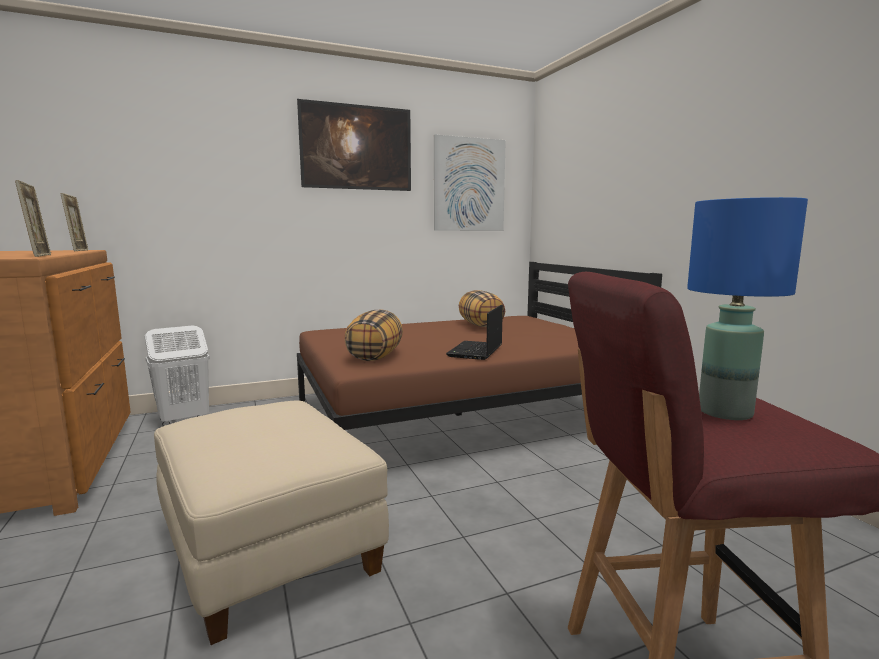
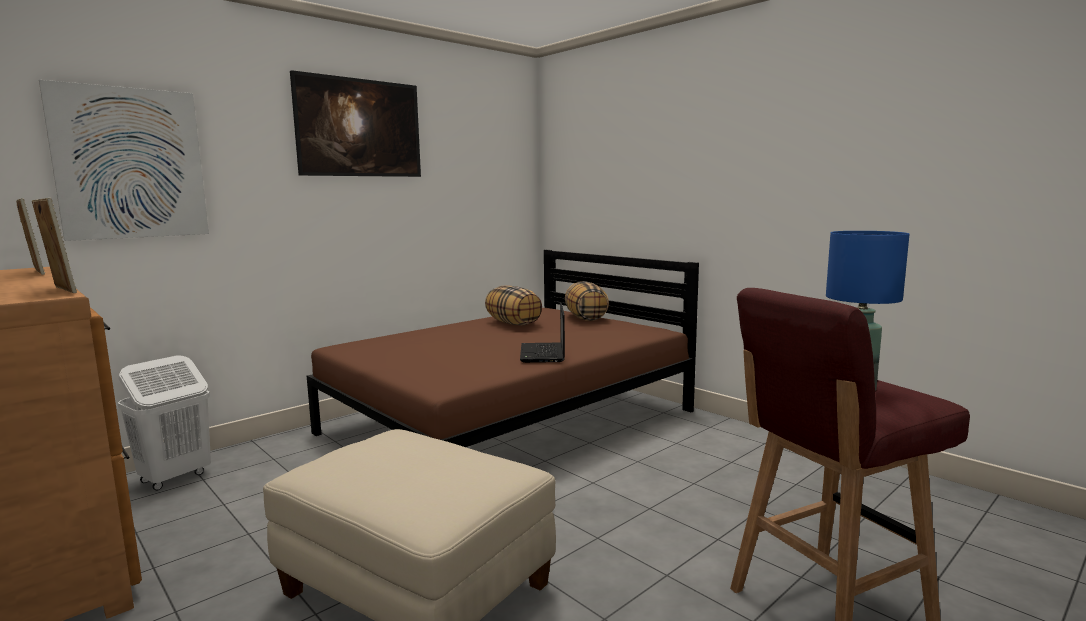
camera: 20 degrees left, 0 degrees up
(375, 357) = (444, 371): pillow -> pillow (585, 318)
(469, 185) = (479, 168): picture -> picture (130, 163)

